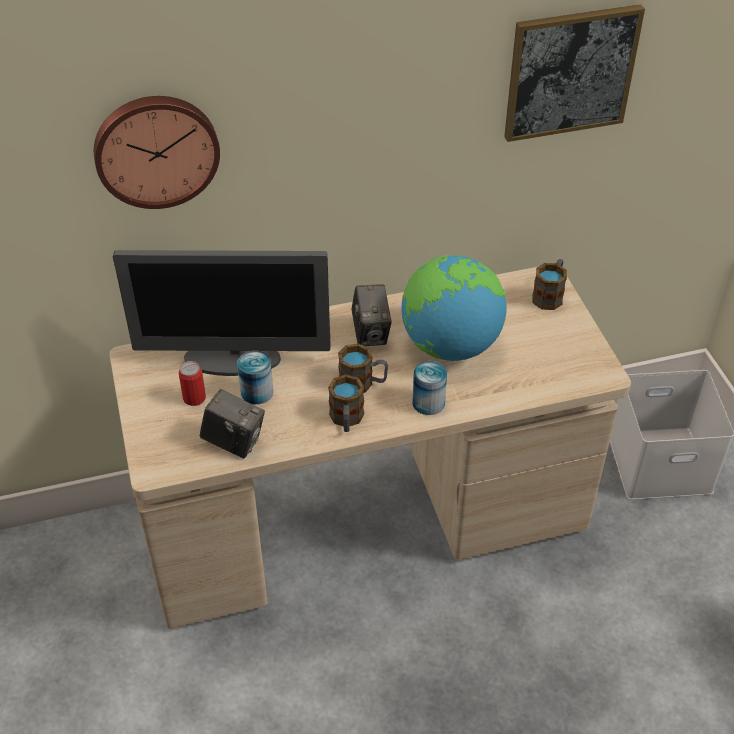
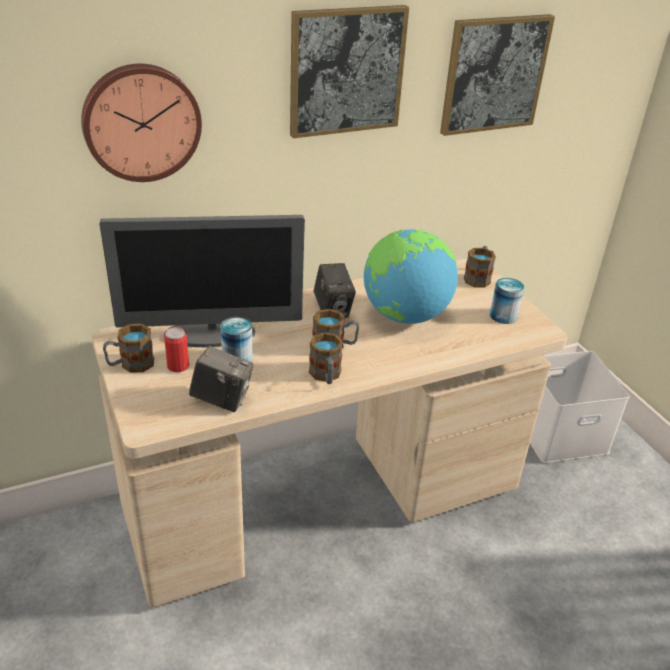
camera: 10 degrees left, 10 degrees down
(146, 393) = (130, 364): none -> mug
(385, 84) = (346, 71): none -> picture
(428, 402) = (397, 359): can -> can (503, 316)

